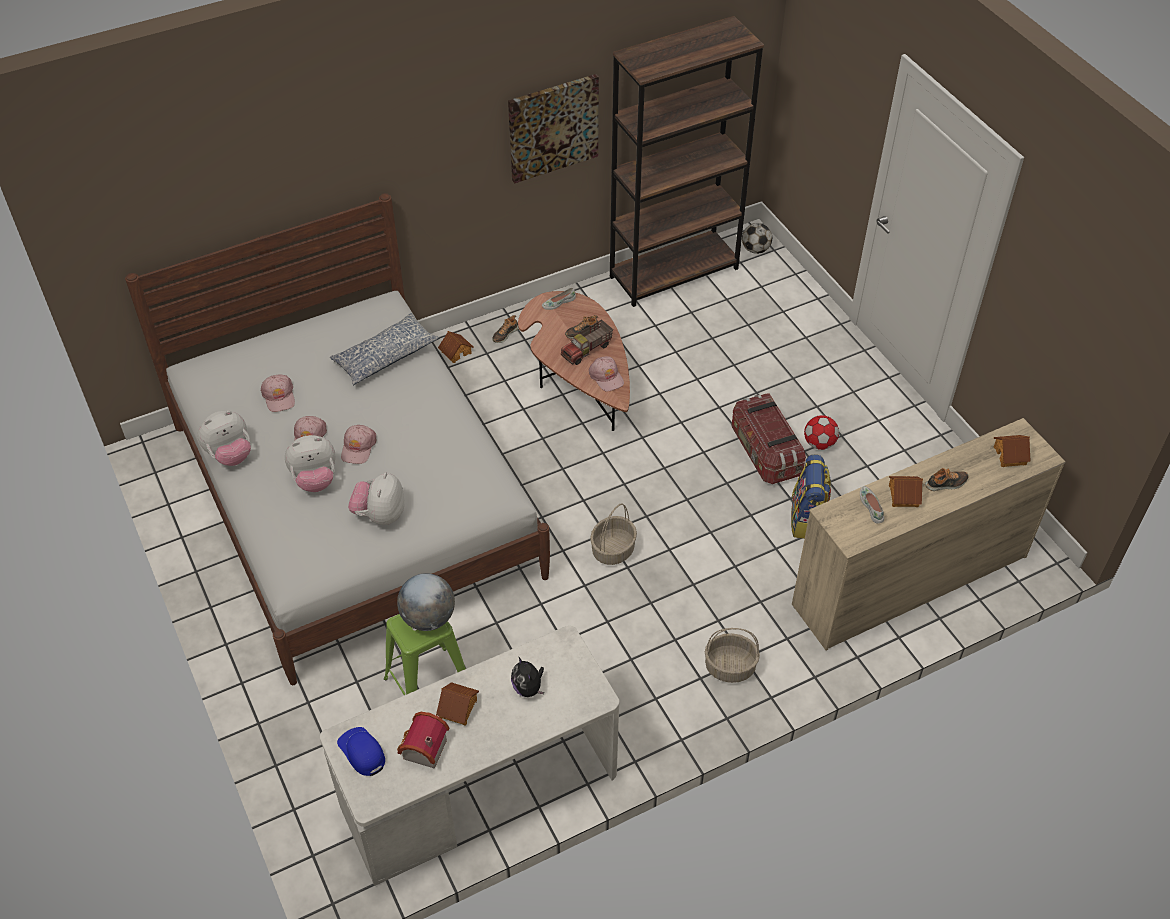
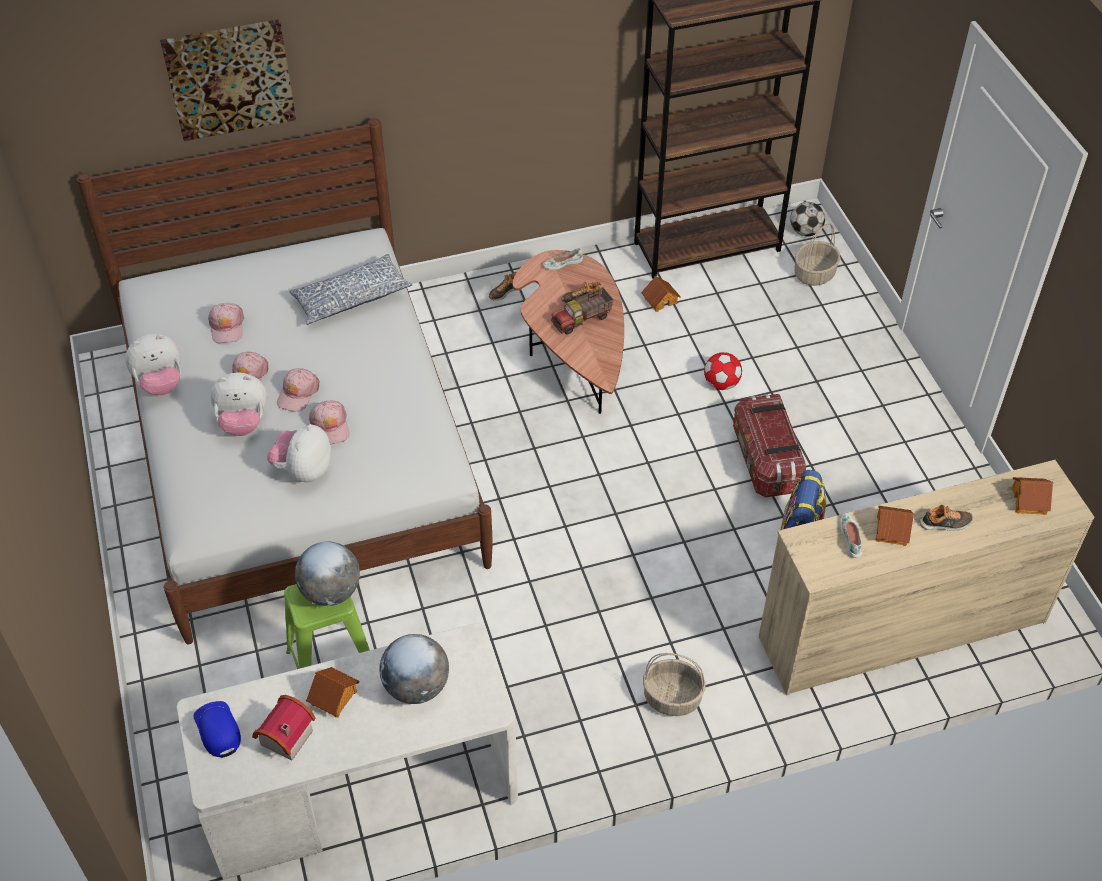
camera: 10 degrees right, 0 degrees up
(456, 352) = (446, 304): toy house -> toy house (660, 300)
(528, 688) = (416, 687): plush toy -> globe
(553, 127) = (574, 66): picture -> picture (229, 79)
(606, 377) = (597, 352): pink cap -> pink cap (330, 426)
(613, 550) = (570, 547): basket -> basket (814, 274)
(819, 443) = (830, 459): football -> football (721, 384)

